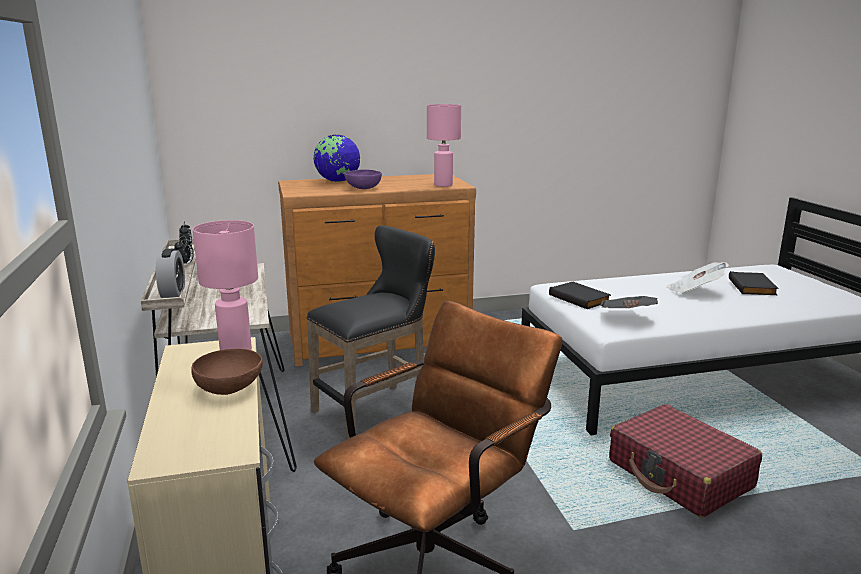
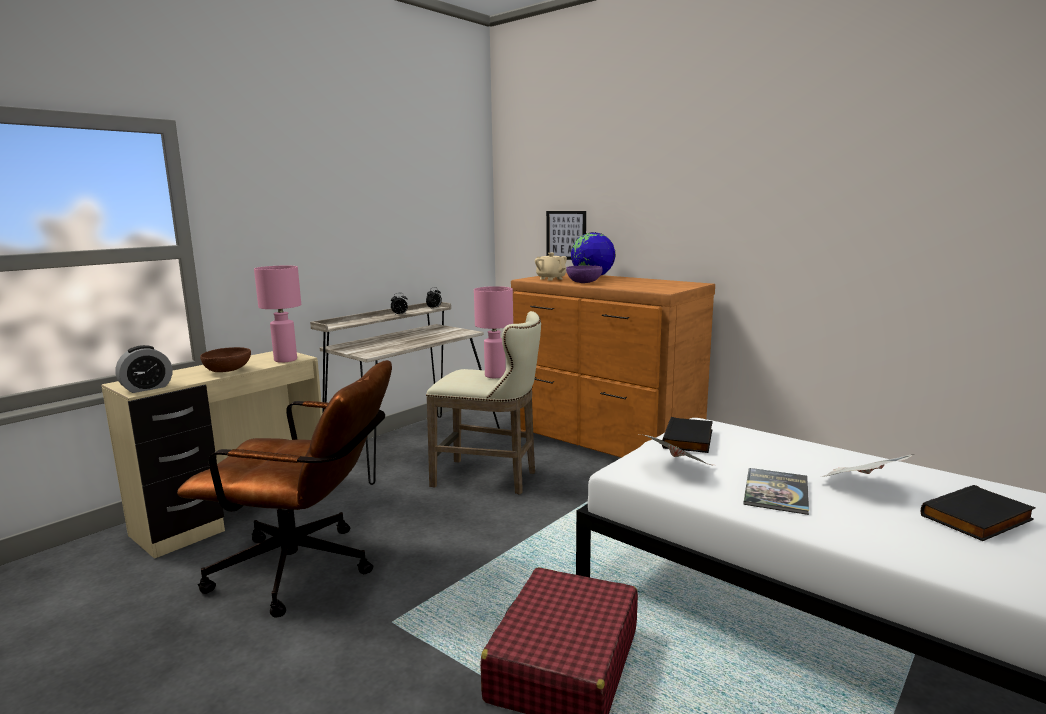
camera: 55 degrees right, 5 degrees down
(173, 292) = (344, 324): alarm clock -> alarm clock (147, 388)
(276, 139) = (566, 235): none -> picture
(315, 189) = (551, 279): none -> beige teapot
(377, 409) = (490, 479): black stool -> beige stool
(443, 185) = (652, 289): pink table lamp -> pink table lamp (494, 376)
(684, 308) = (776, 492): none -> book

